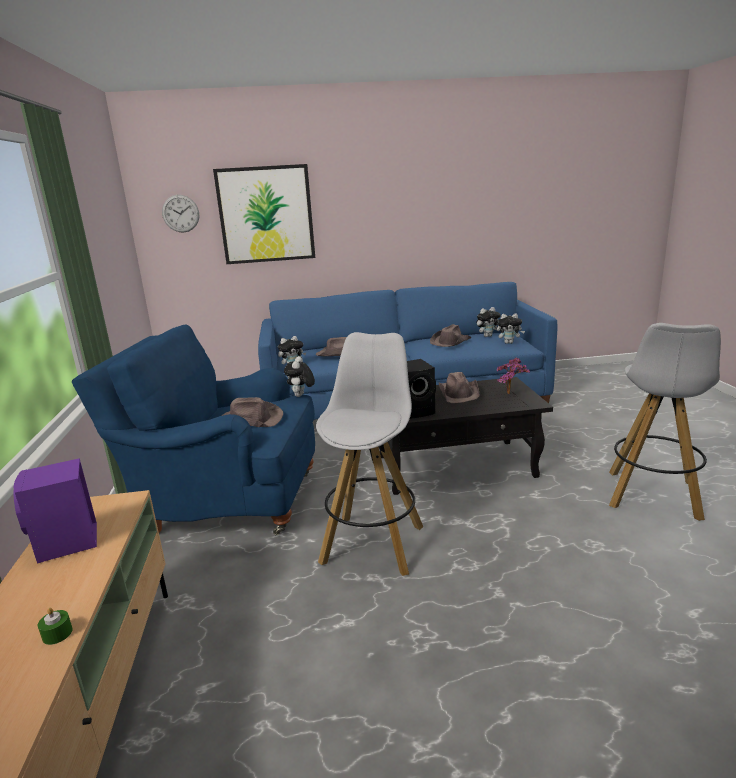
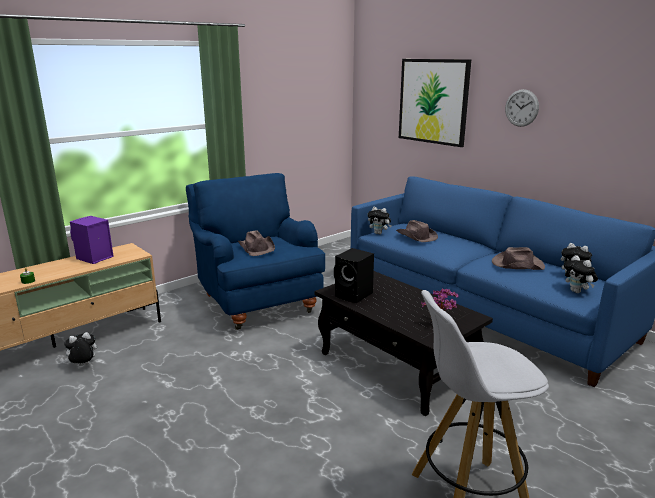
camera: 55 degrees right, 0 degrees up
(180, 213) = (379, 92): wall clock -> wall clock (521, 108)
(301, 396) = (314, 249): plush toy -> plush toy (83, 366)
(373, 543) = (254, 366): white stool -> none
(459, 393) = (413, 302): brown hat -> none

